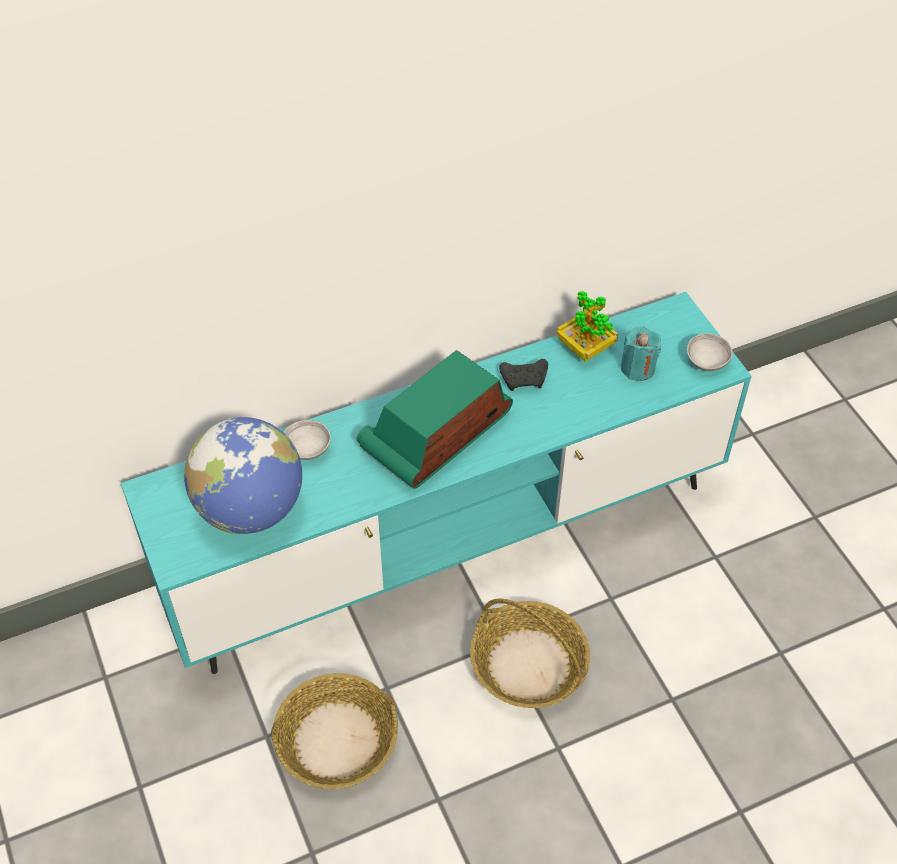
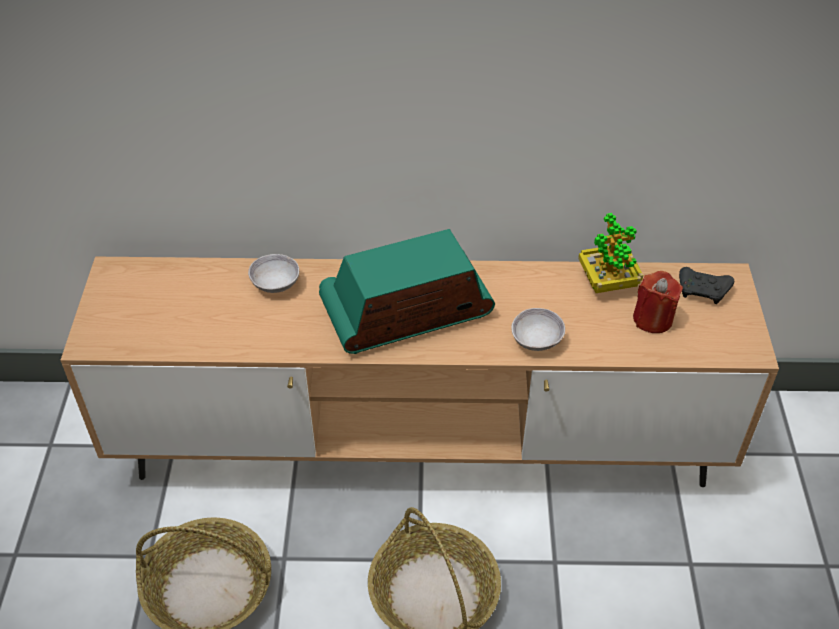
camera: 25 degrees right, 5 degrees down
(250, 509) = (188, 318): globe -> none
(447, 544) = (419, 445): turquoise tv stand -> brown tv stand
(525, 379) = (526, 291): black game controller -> black game controller (703, 291)
(637, 368) = (652, 319): turquoise candle -> red candle
(707, 361) = (734, 338): grey bowl -> grey bowl (536, 340)

